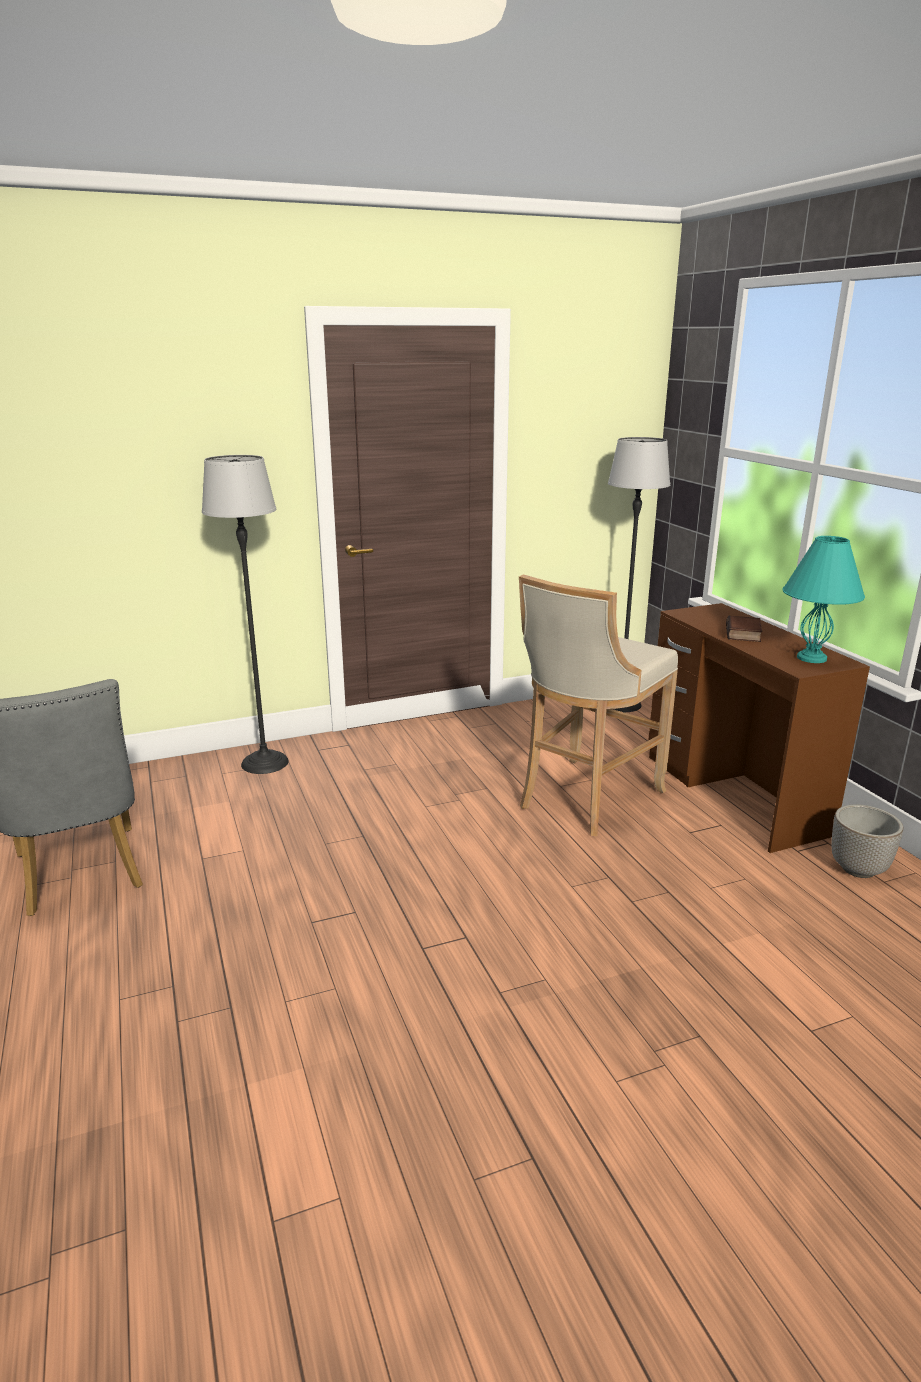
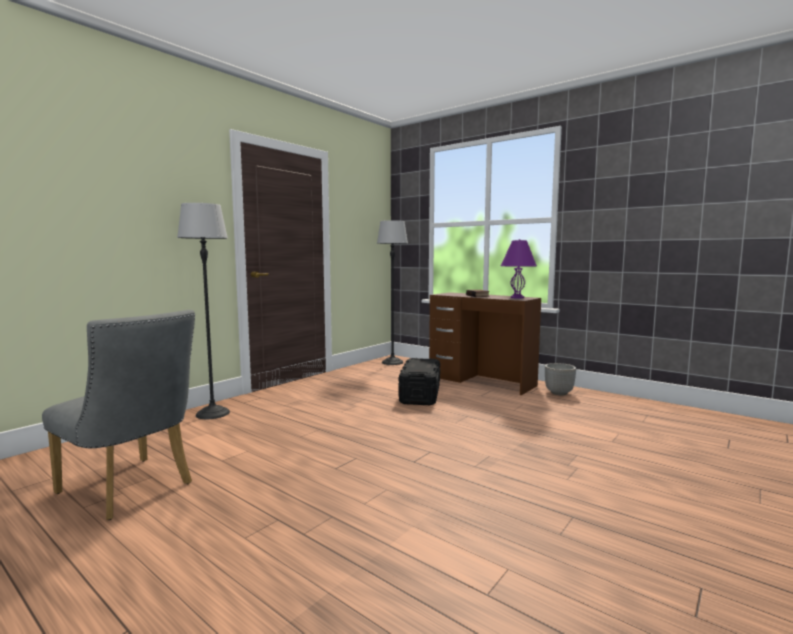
camera: 30 degrees left, 15 degrees down
(585, 799) = (420, 394): beige stool -> black storage box
(812, 658) = (517, 297): turquoise table lamp -> purple table lamp

